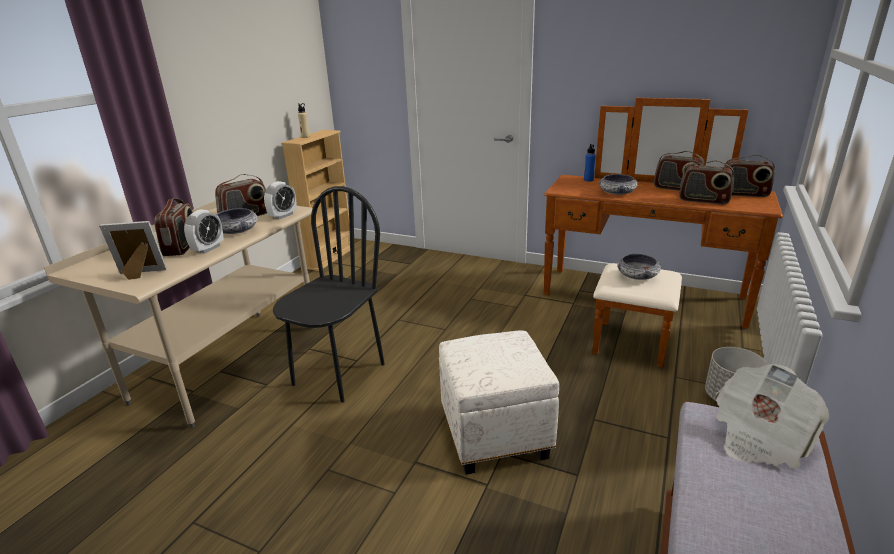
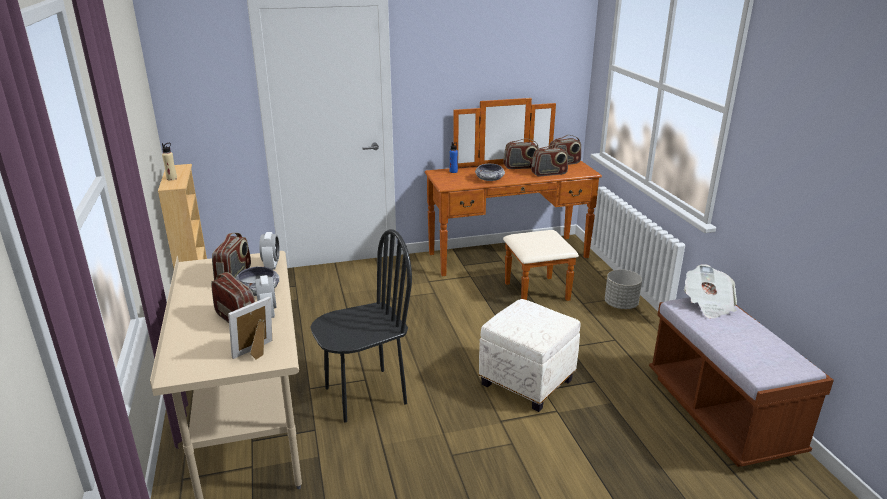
camera: 40 degrees left, 0 degrees up
(338, 374) = (365, 395): black chair -> black chair turned 75 degrees clockwise
(637, 276) = (538, 239): bowl -> none

